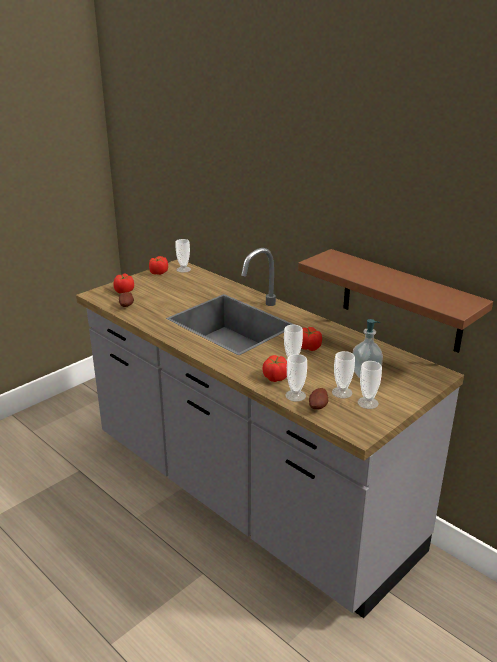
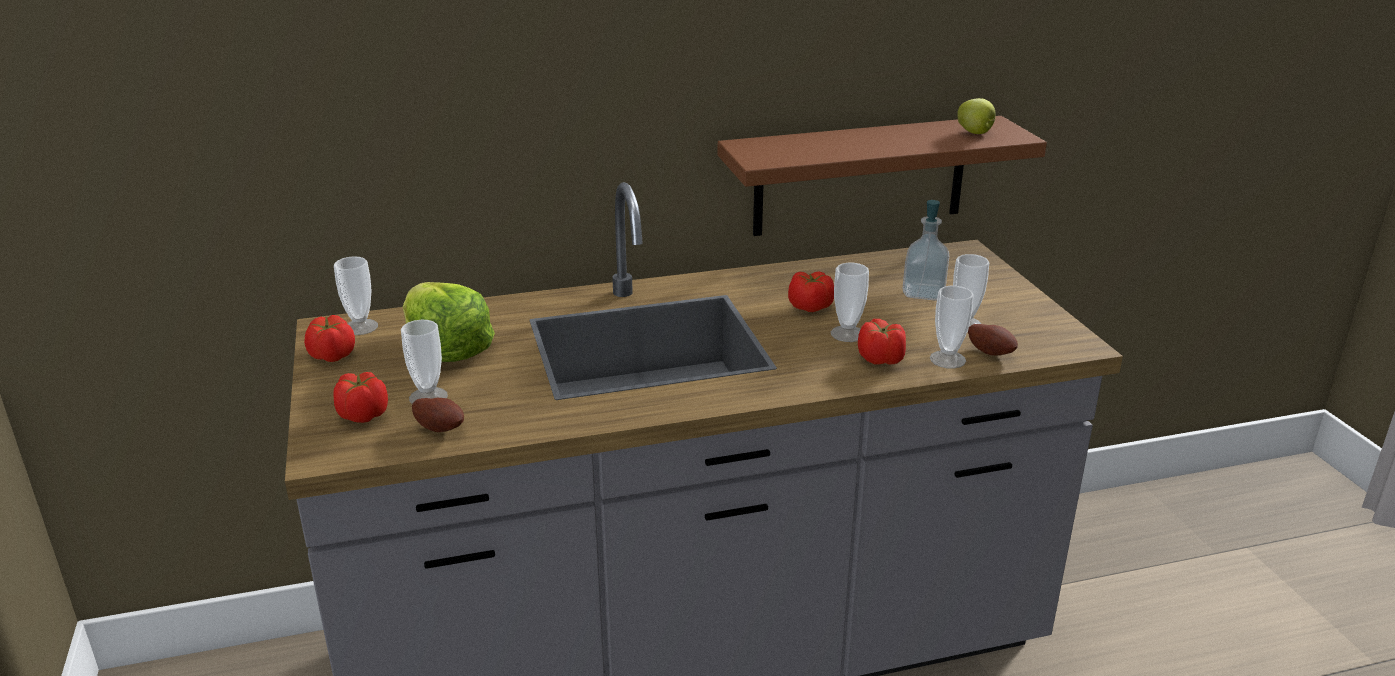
camera: 60 degrees left, 0 degrees up
(183, 288) = (446, 349): none -> lettuce
(367, 403) = (1005, 316): cup -> cup (428, 397)
(443, 299) = (975, 133): none -> apple

